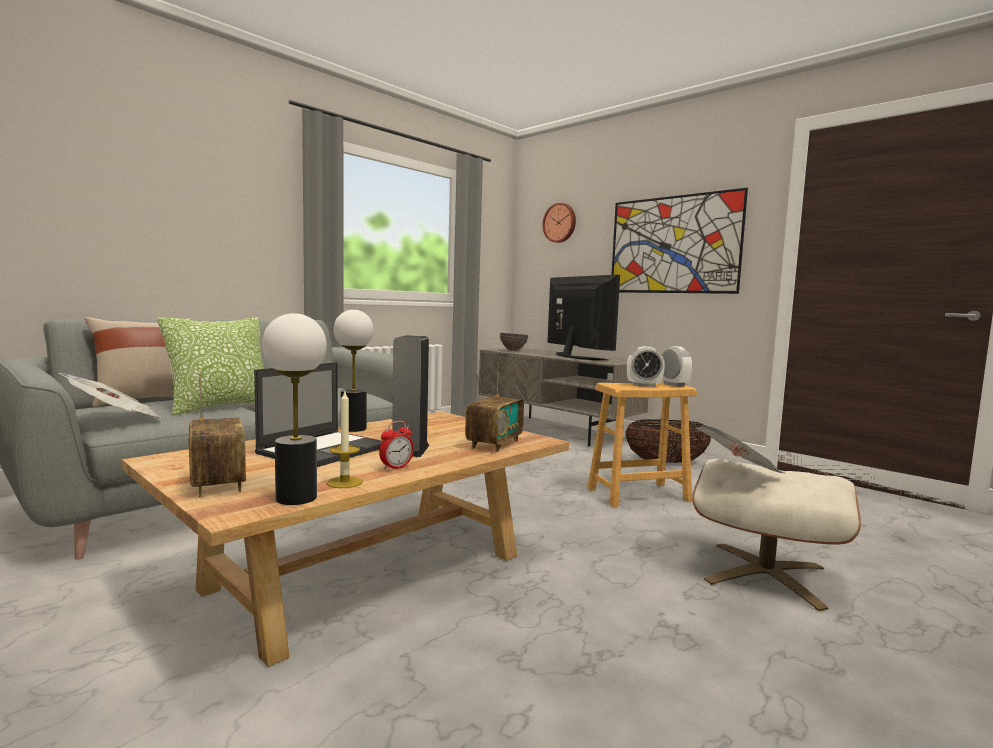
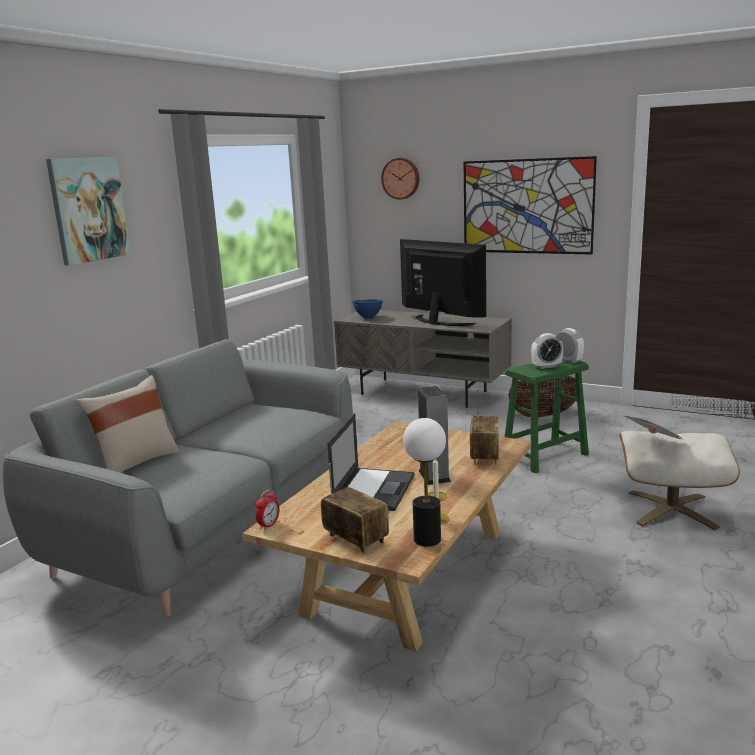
camera: 15 degrees left, 10 degrees up
(115, 418) = (165, 493): newspaper -> none
(196, 173) = (88, 209): none -> picture
(221, 407) = (218, 458): pillow -> none
(353, 429) = (358, 460): table lamp -> none
(396, 467) = (450, 496): alarm clock -> alarm clock (268, 525)
(513, 350) = (368, 317): brown bowl -> blue bowl
(638, 494) = (544, 456): brown stool -> green stool

